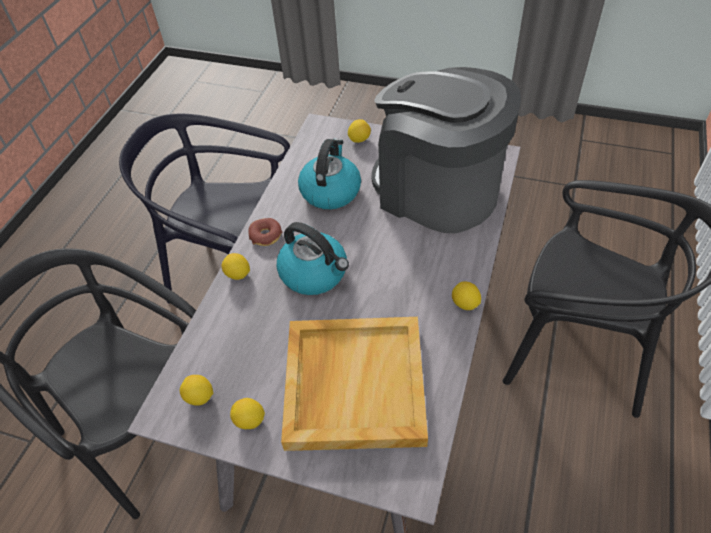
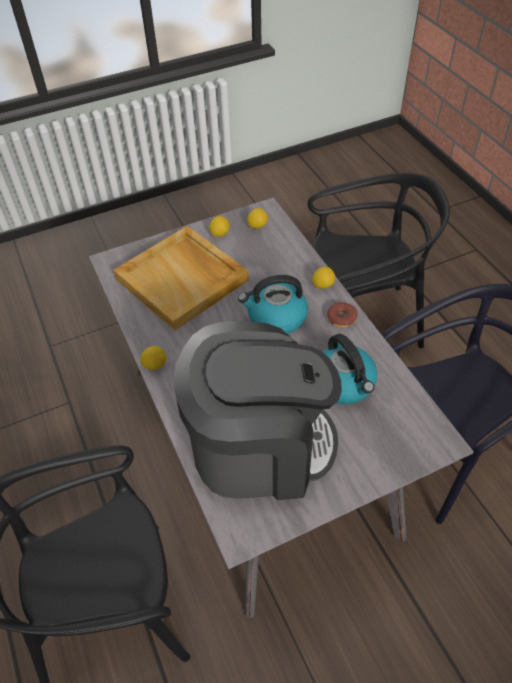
camera: 135 degrees right, 0 degrees up
(359, 139) = (387, 454): lemon -> none

